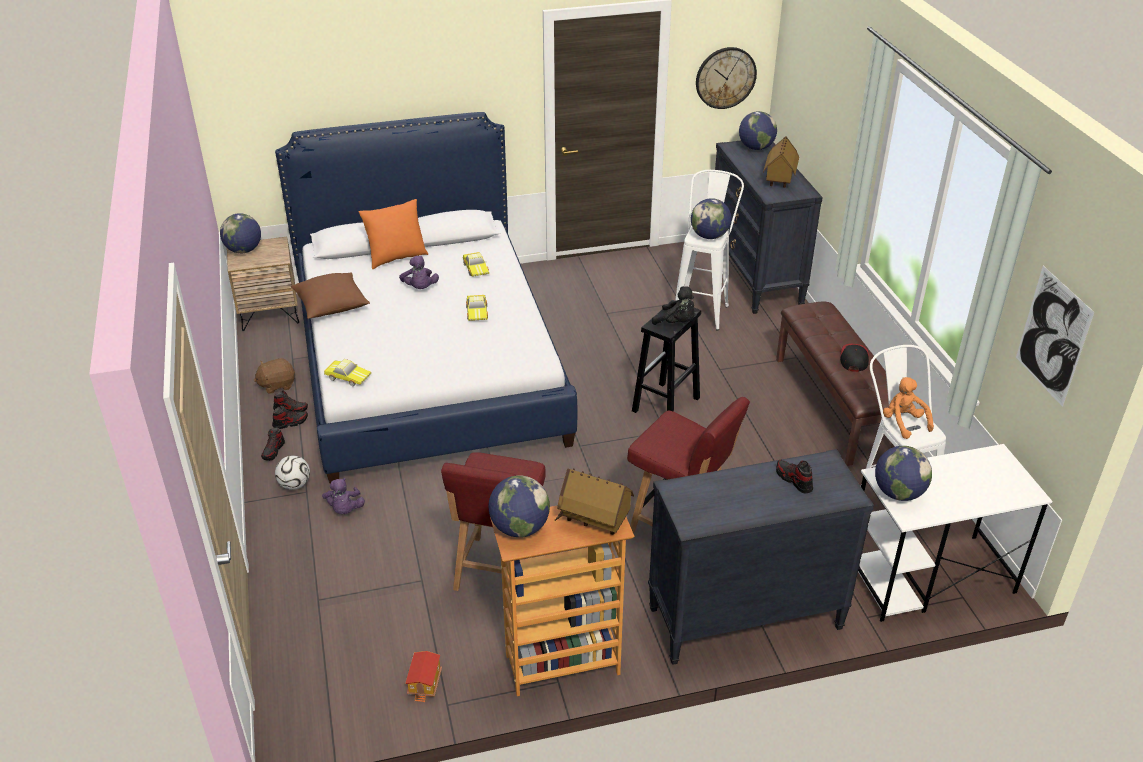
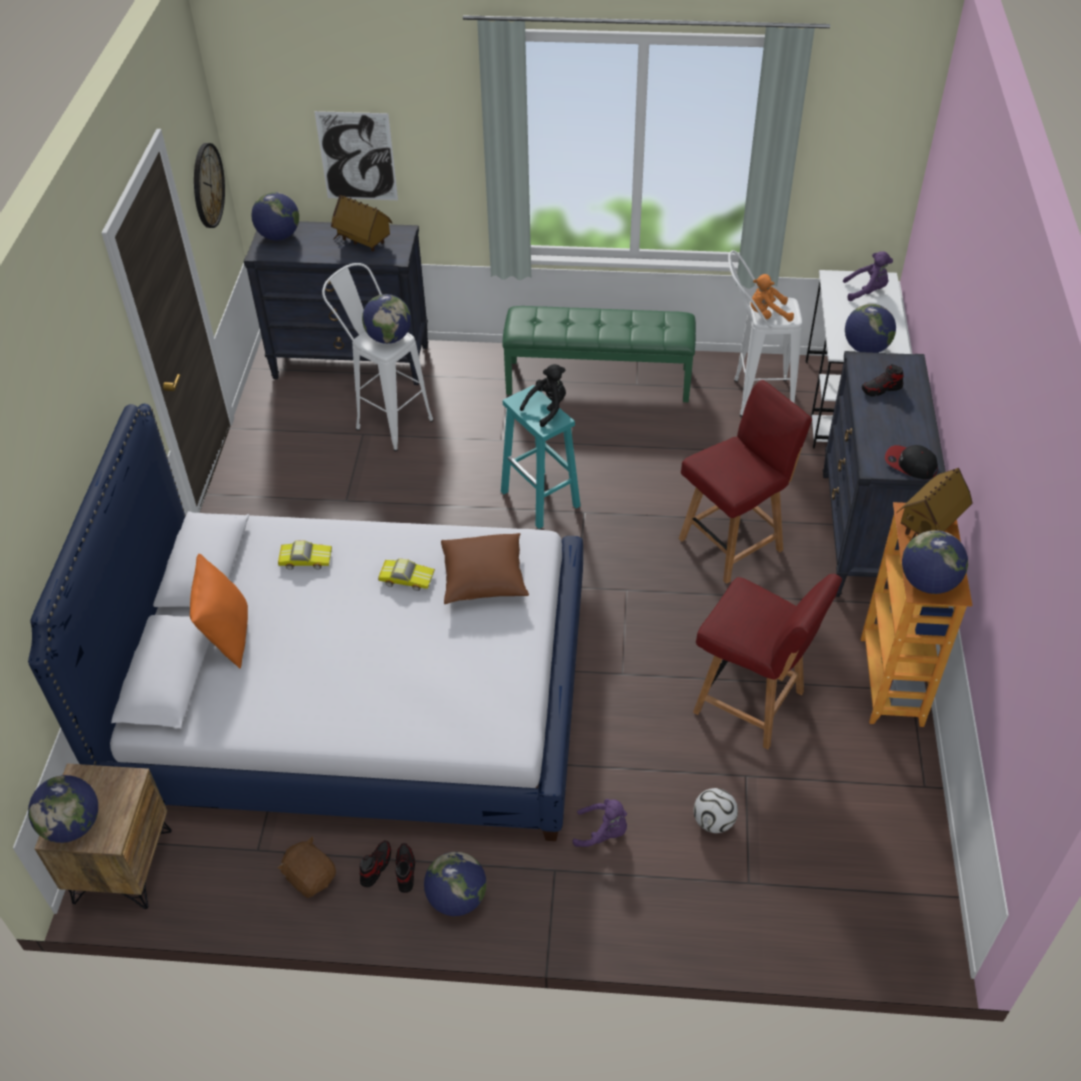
camera: 70 degrees left, 10 degrees up
(273, 451) = (457, 898): shoe -> globe
(277, 385) = (310, 877): brown plush toy -> brown plush toy turned 135 degrees clockwise
(294, 485) = (536, 881): football -> football (713, 821)
(331, 306) = (310, 728): brown pillow -> brown pillow (484, 579)
(348, 376) = (488, 731): toy car -> none
(420, 288) = (319, 625): purple plush toy -> purple plush toy (867, 291)
(425, 683) = (893, 800): toy house -> none
(665, 405) = (541, 499): black stool -> turquoise stool
(834, 405) = (598, 380): brown bench -> green bench
(853, 359) = (618, 322): cap -> cap (910, 464)
(1053, 336) = (849, 155): picture -> picture (357, 156)

